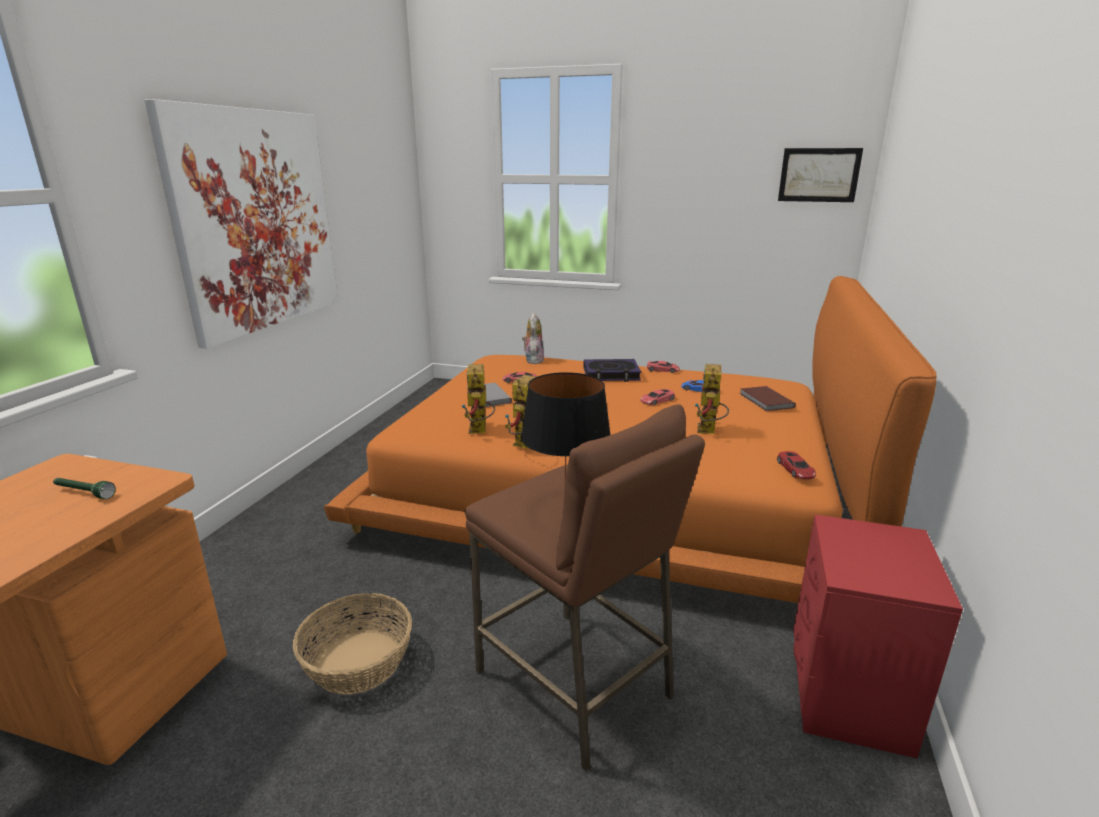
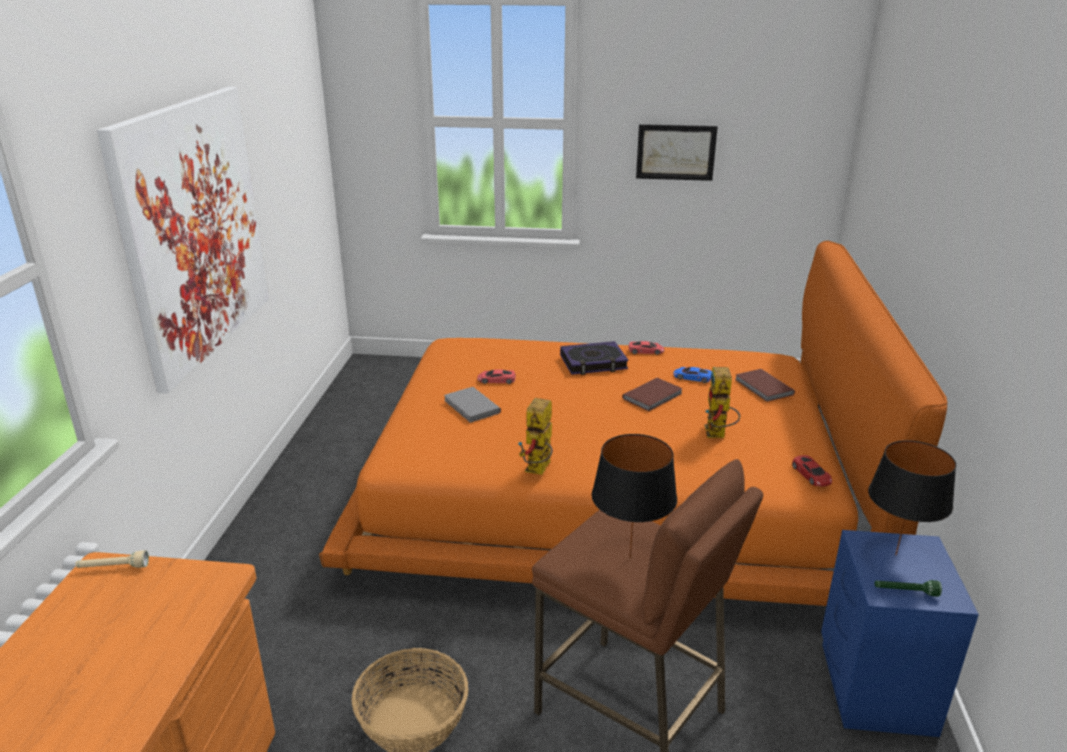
camera: 10 degrees left, 5 degrees up
(71, 465) = (113, 568): none -> beige flashlight
(84, 493) = (156, 601): green flashlight -> green flashlight (905, 592)
(480, 431) = (482, 455): toy robot -> none
(533, 360) = (498, 346): plush toy -> none
(657, 400) = (654, 396): red toy car -> brown book
(819, 175) = (797, 122): picture -> picture (675, 152)
(846, 697) = (874, 690): red nightstand -> blue nightstand
(871, 542) = (896, 555): none -> black table lamp

